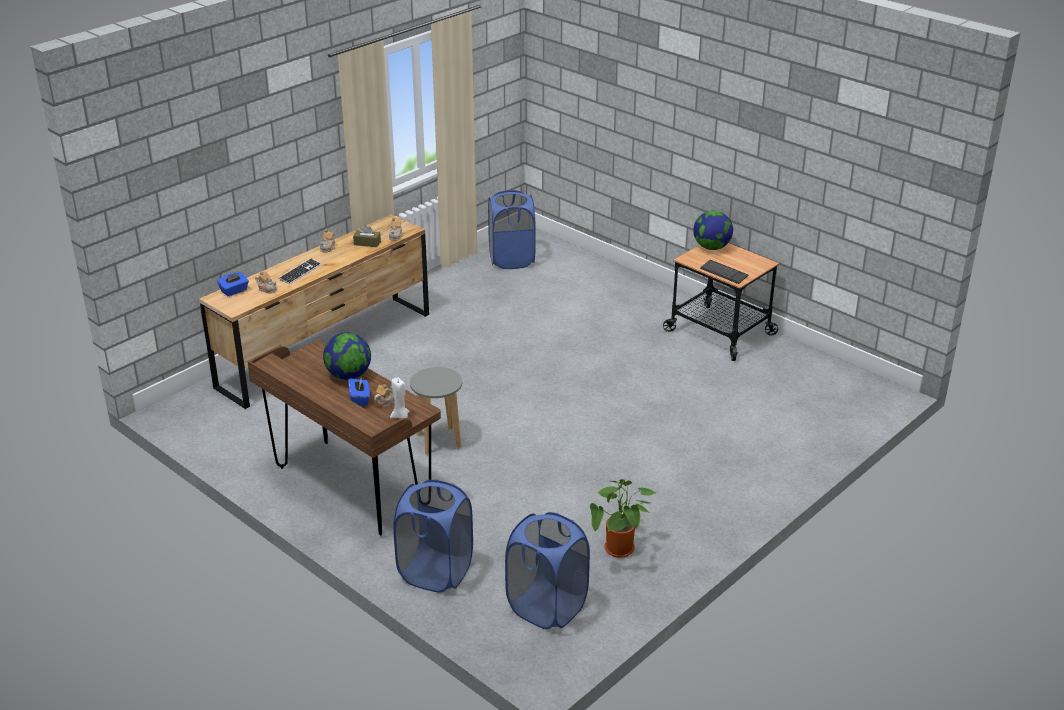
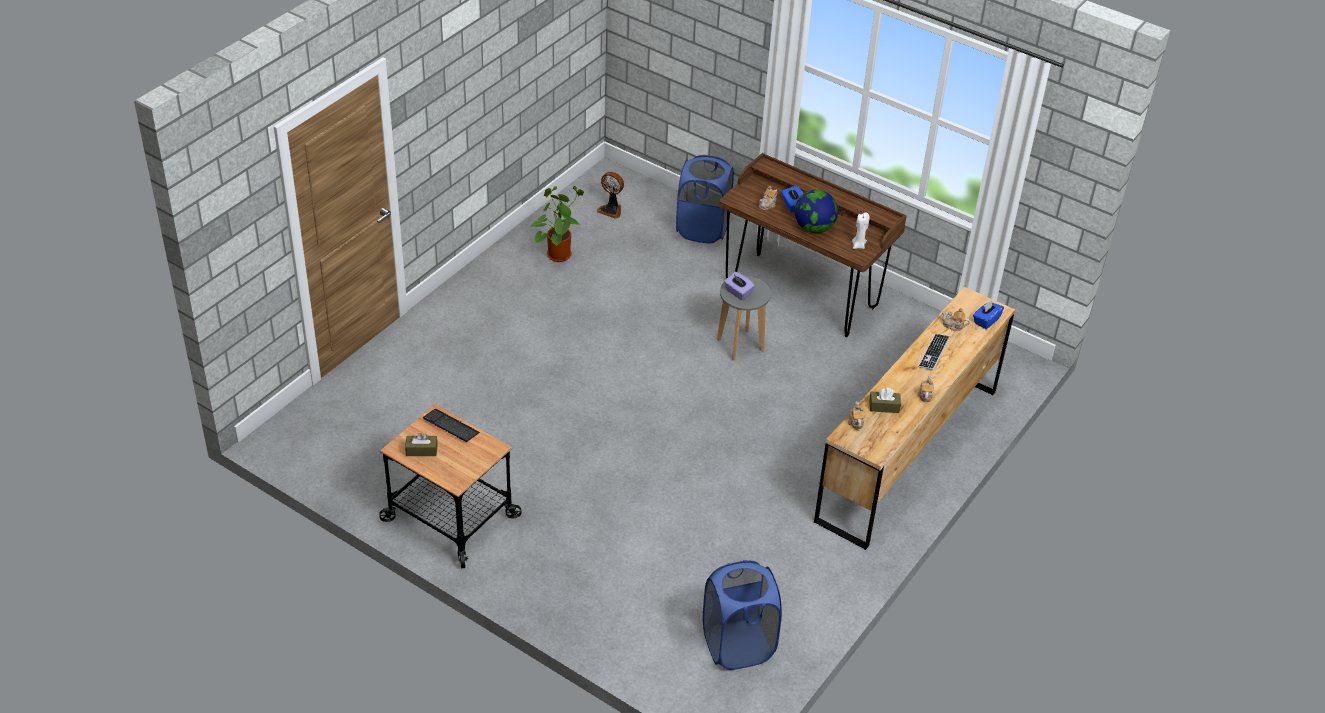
camera: 170 degrees right, 10 degrees up
(400, 416) = (750, 192): white candle -> white candle (858, 245)
(443, 380) = (738, 292): none -> purple tissue box
(546, 607) = (611, 210): blue laundry basket -> fan
(711, 247) = (461, 473): globe -> none
(745, 261) = (421, 450): none -> brown tissue box

